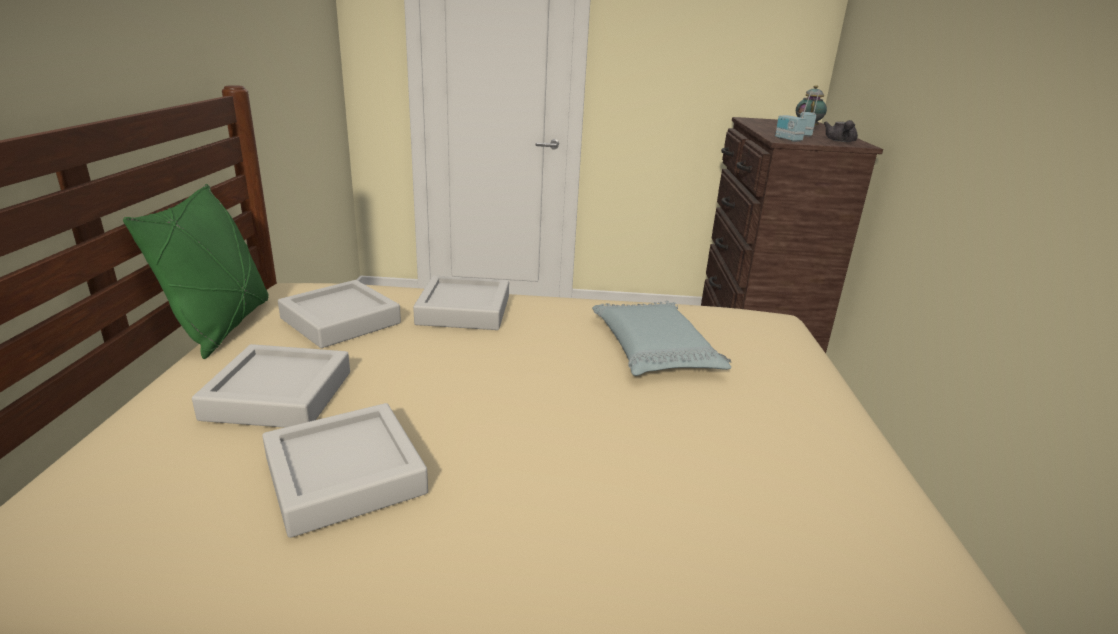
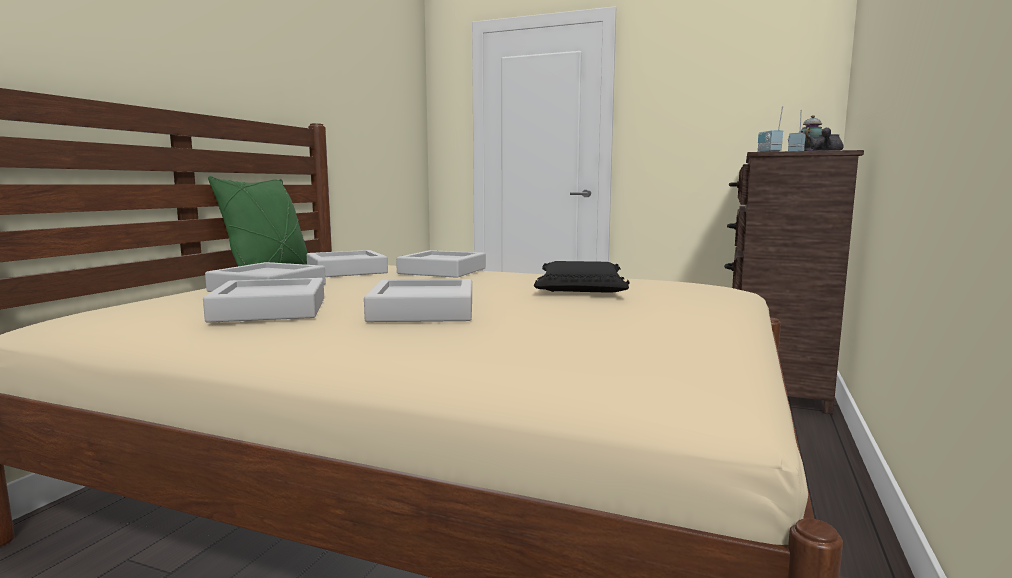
camera: 20 degrees right, 15 degrees down
(543, 449) = (422, 311): none -> grey tray
(654, 346) = (580, 287): blue pillow -> black pillow

